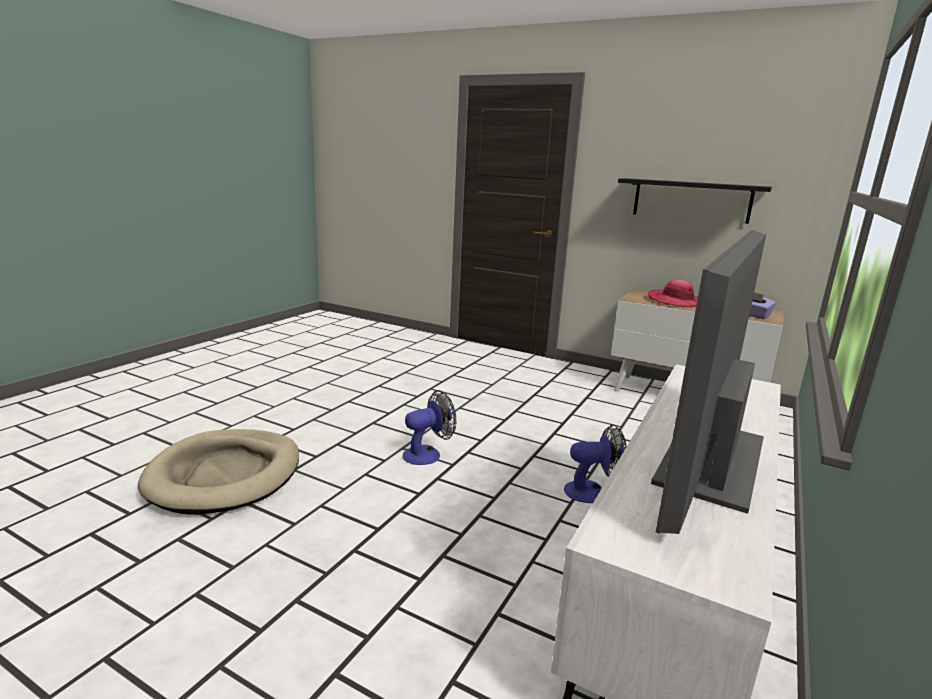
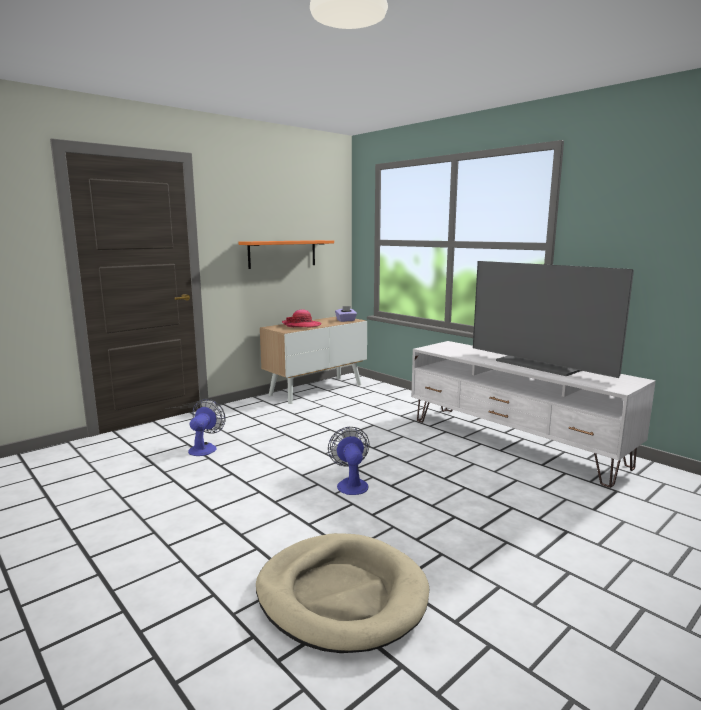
camera: 70 degrees left, 5 degrees down
(592, 491) = (425, 440): fan -> fan (205, 448)
(691, 200) = (282, 254): black shelf -> orange shelf

